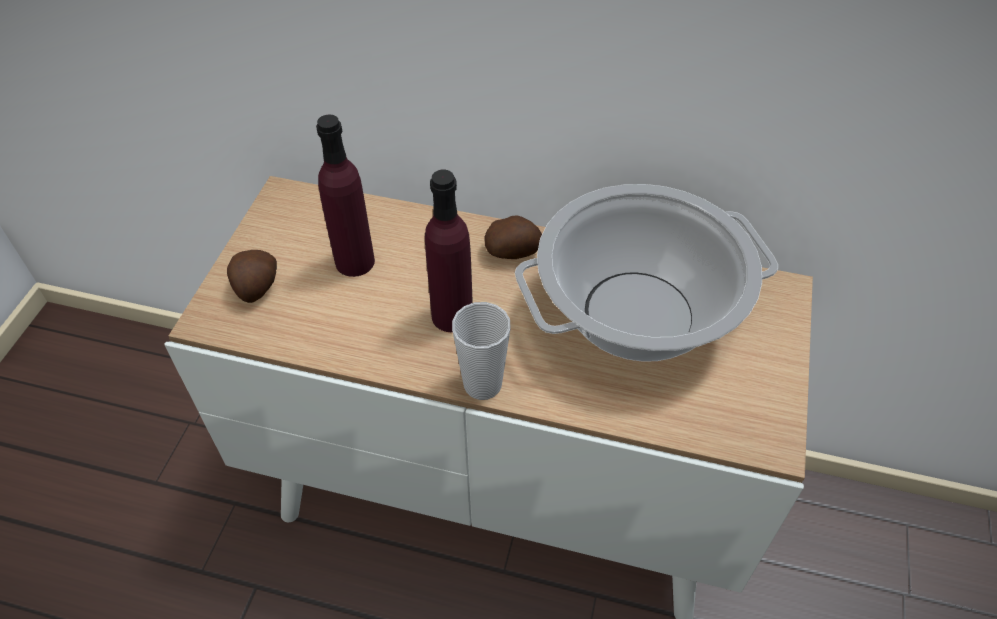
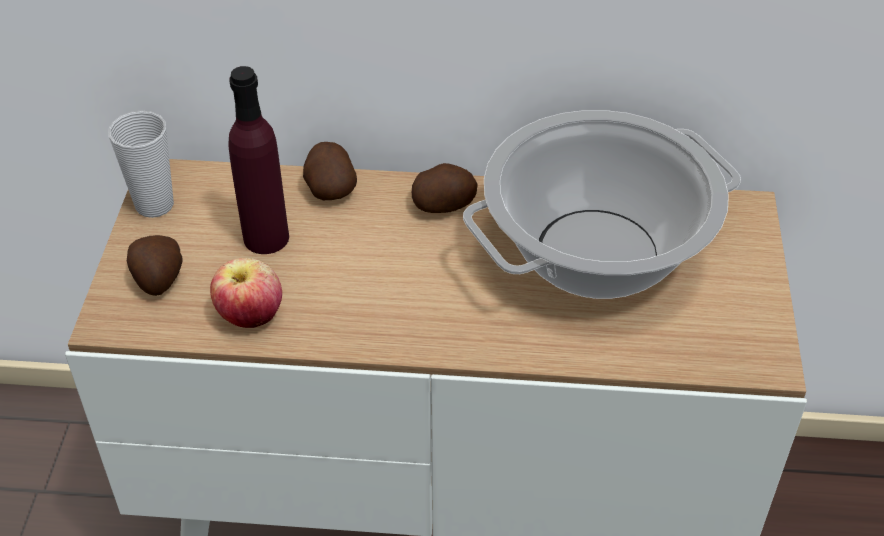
camera: 10 degrees left, 5 degrees down
(324, 332) = (250, 316): none -> apple
(419, 223) = (330, 188): none -> potato
(452, 315) = (392, 280): purple bottle -> none
(482, 384) = (443, 347): cup -> cup (154, 205)

